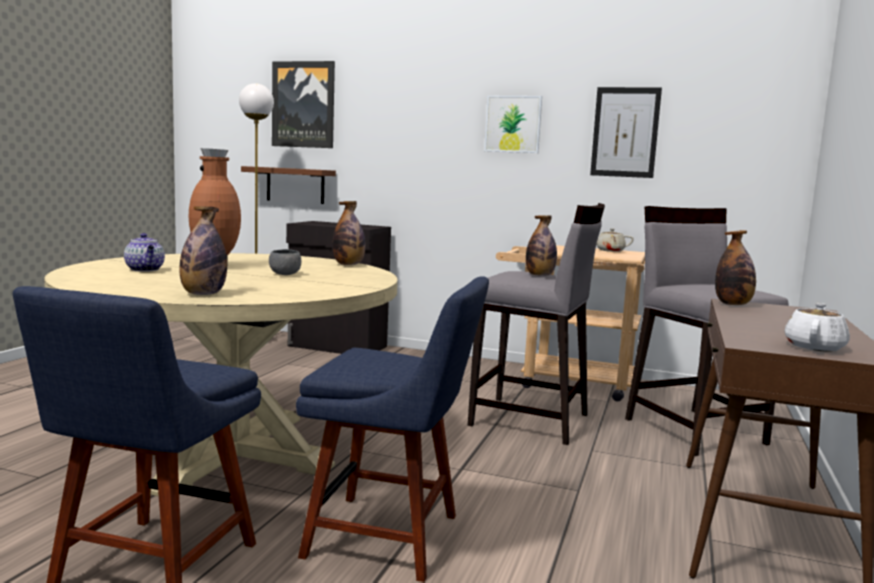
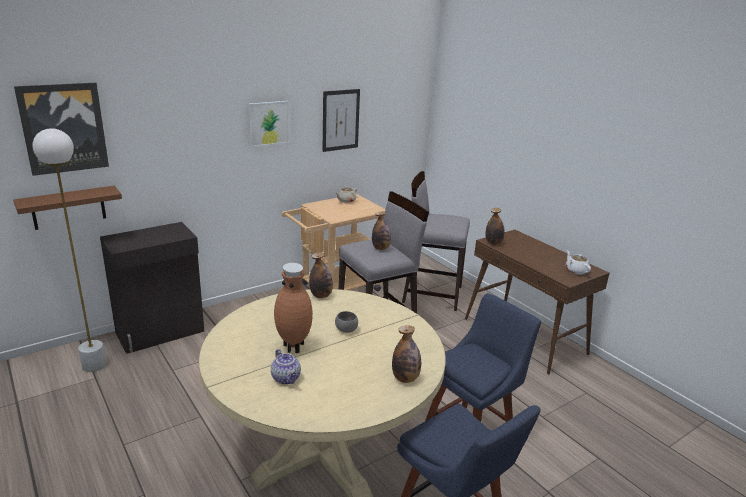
camera: 55 degrees left, 15 degrees up
(145, 270) = (286, 378): teapot -> teapot turned 60 degrees clockwise

